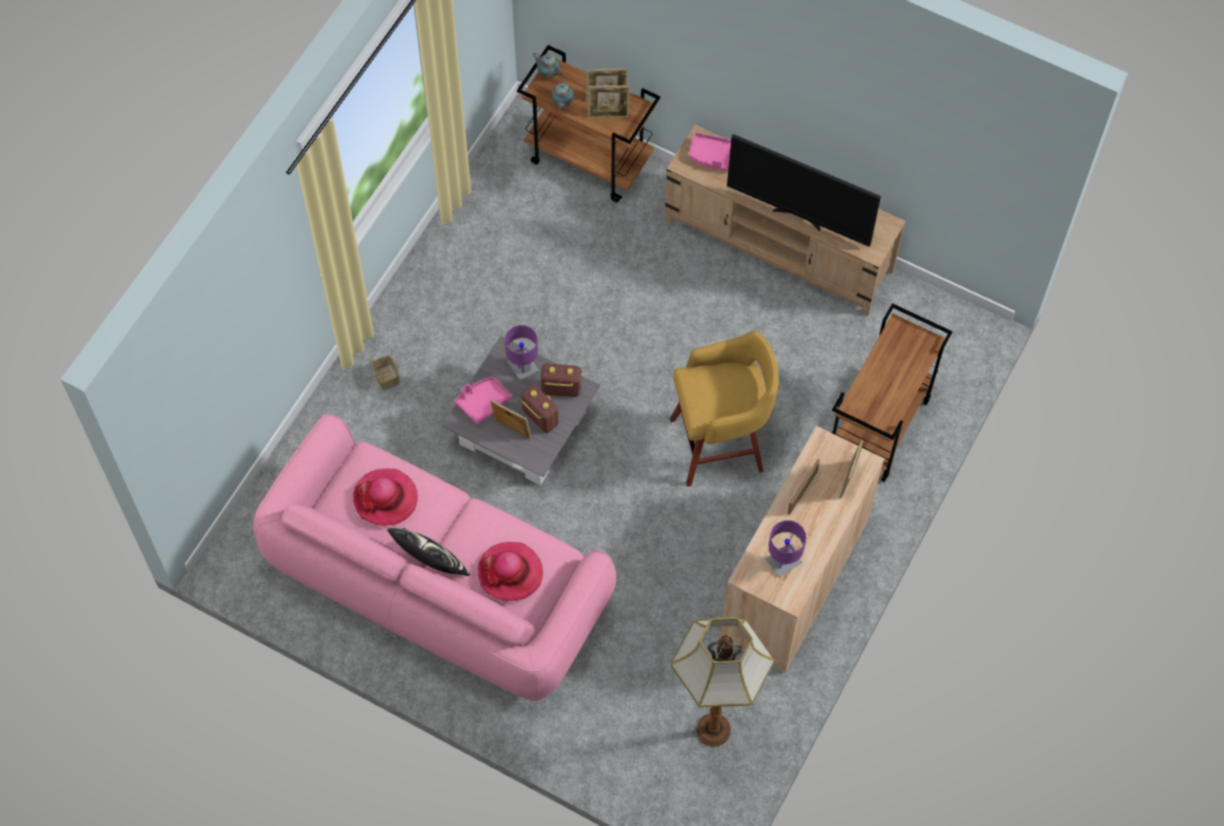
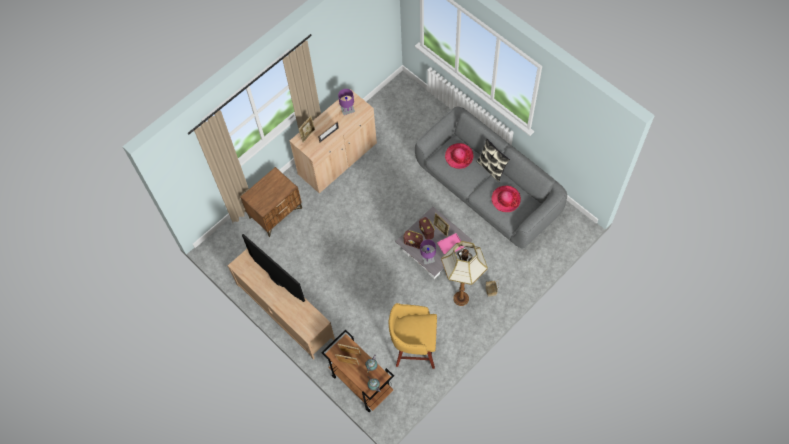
camera: 160 degrees left, 0 degrees up
(438, 586) = (488, 191): pink sofa -> grey sofa
(712, 156) = (305, 323): pink tray -> none
(713, 728) = (390, 112): floor lamp -> floor lamp (461, 299)
(720, 444) = (347, 222): yellow stool -> yellow stool (414, 349)
(878, 428) = (276, 213): brown cart -> brown nightstand

